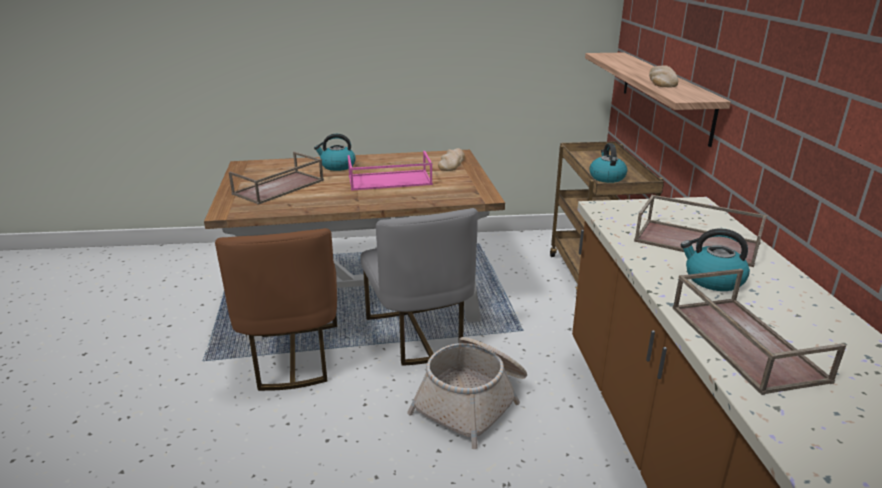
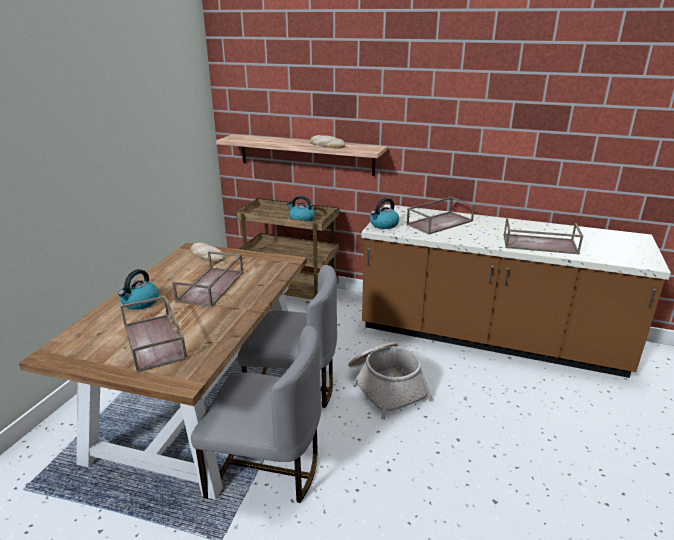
camera: 65 degrees left, 0 degrees up
(292, 357) = (266, 470): brown chair -> grey chair
(389, 181) = (211, 287): pink tray -> brown tray
(713, 280) = (481, 232): kettle -> kettle (383, 225)

